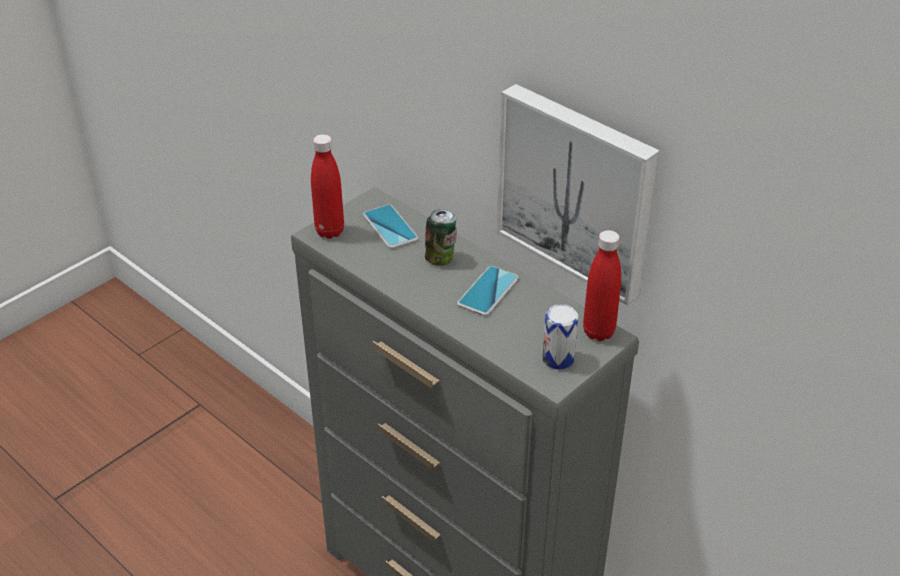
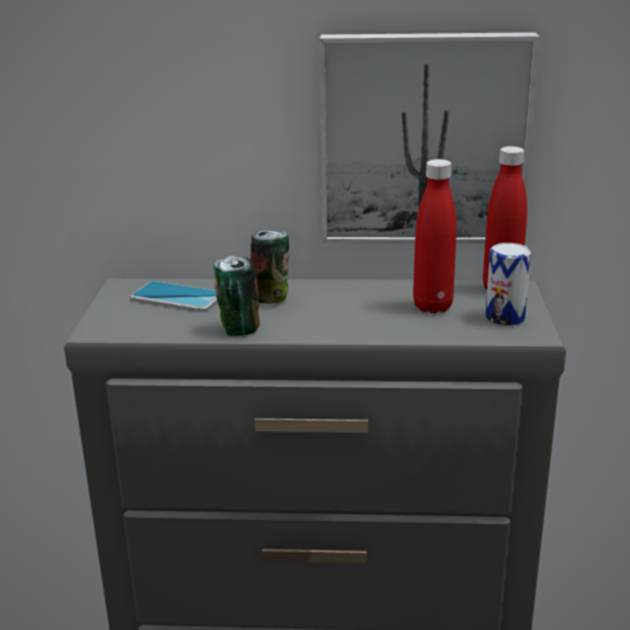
camera: 40 degrees left, 15 degrees down
(330, 231) = (111, 323): red bottle -> red bottle (432, 306)
(389, 276) = (238, 329): none -> can
(488, 291) = (358, 302): phone -> none

